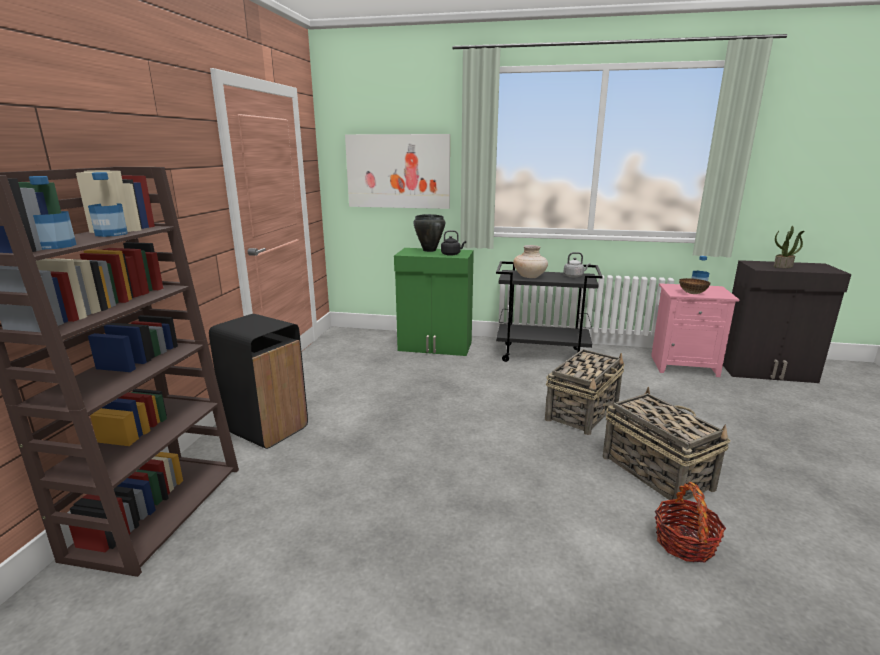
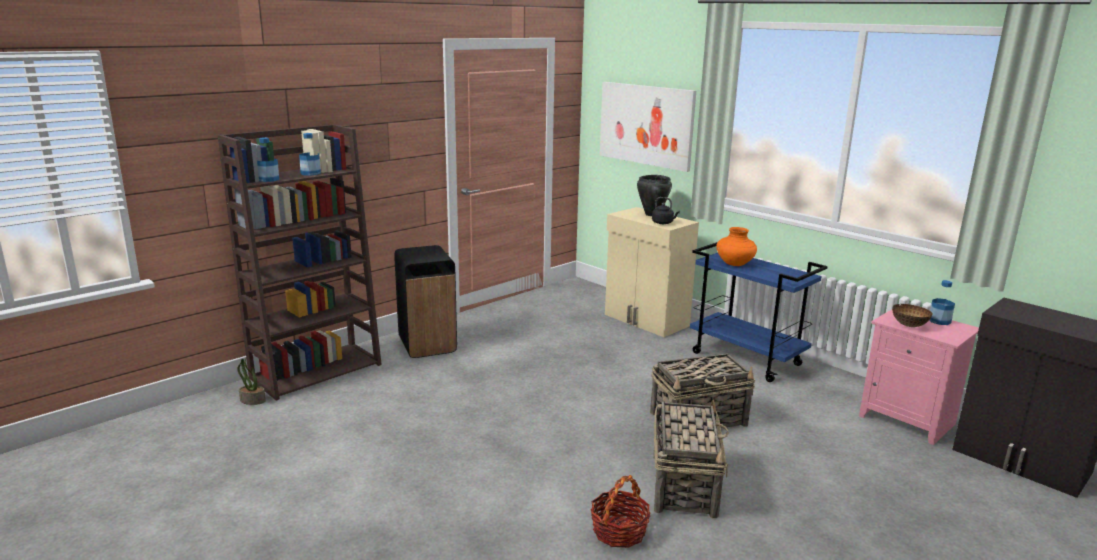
camera: 35 degrees right, 0 degrees up
(435, 347) = (646, 320): green cabinet -> beige cabinet
(530, 277) = (735, 264): beige vase -> orange vase
(542, 355) = (747, 359): black cart -> blue cart
(574, 276) = (788, 273): grey kettle -> none
(783, 266) = (1043, 318): potted plant -> potted plant (252, 401)

